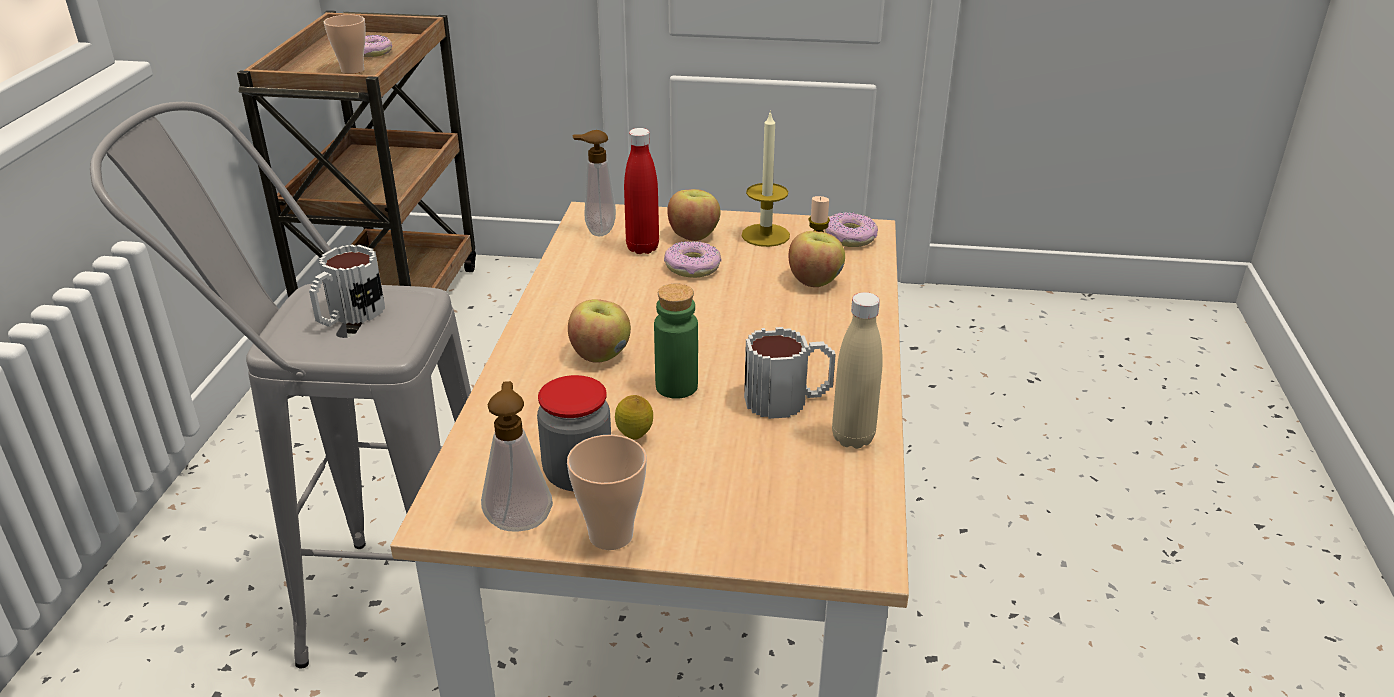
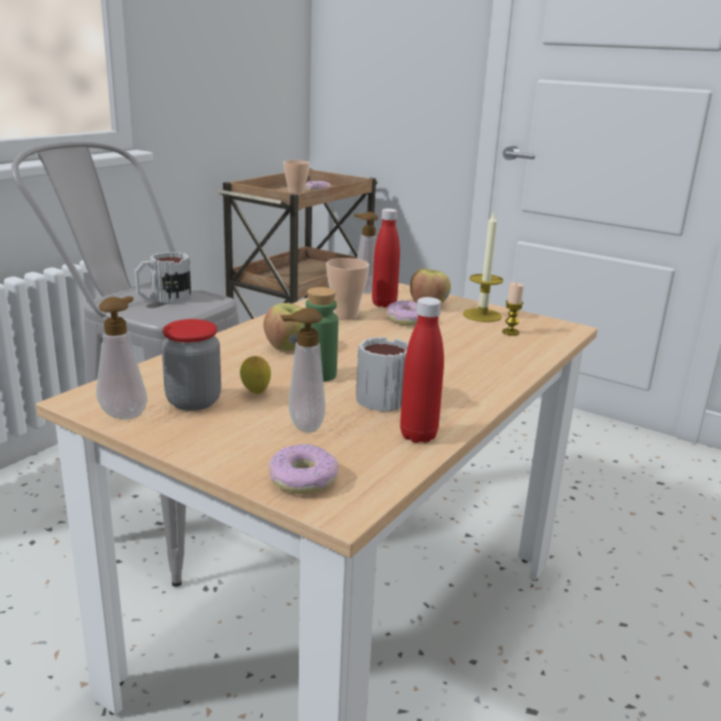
camera: 25 degrees right, 10 degrees down
(611, 535) = (172, 438): cup -> cup (345, 315)
(729, 468) = (302, 426): none -> soap dispenser
(815, 281) = (492, 345): apple -> none
(850, 237) = (548, 329): donut -> donut (303, 479)
(853, 438) = (418, 436): beige bottle -> red bottle

